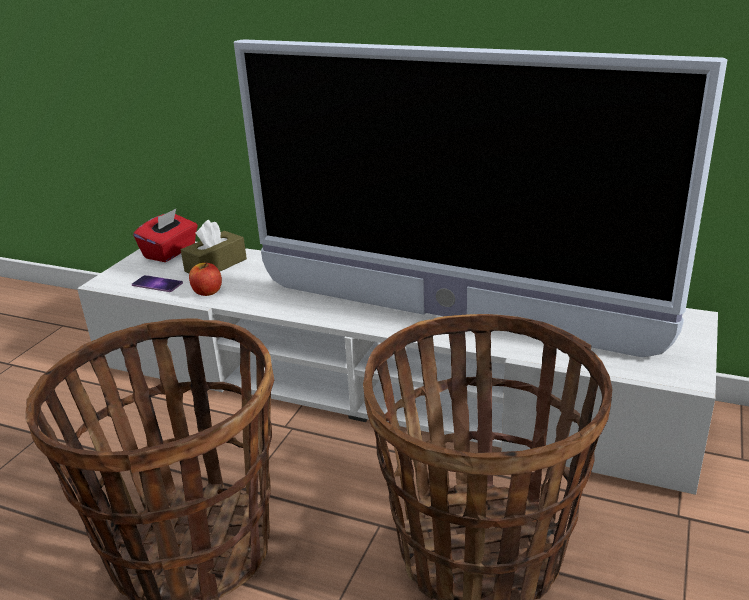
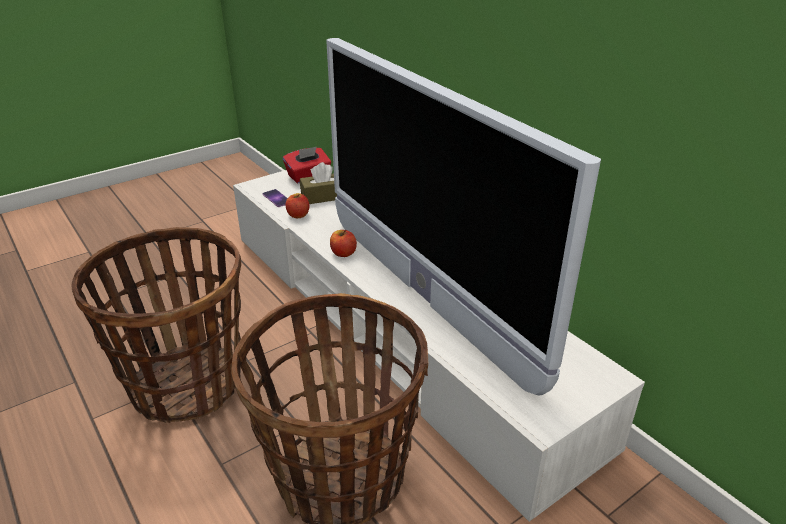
camera: 30 degrees right, 5 degrees up
(310, 310) = (343, 253): none -> apple

